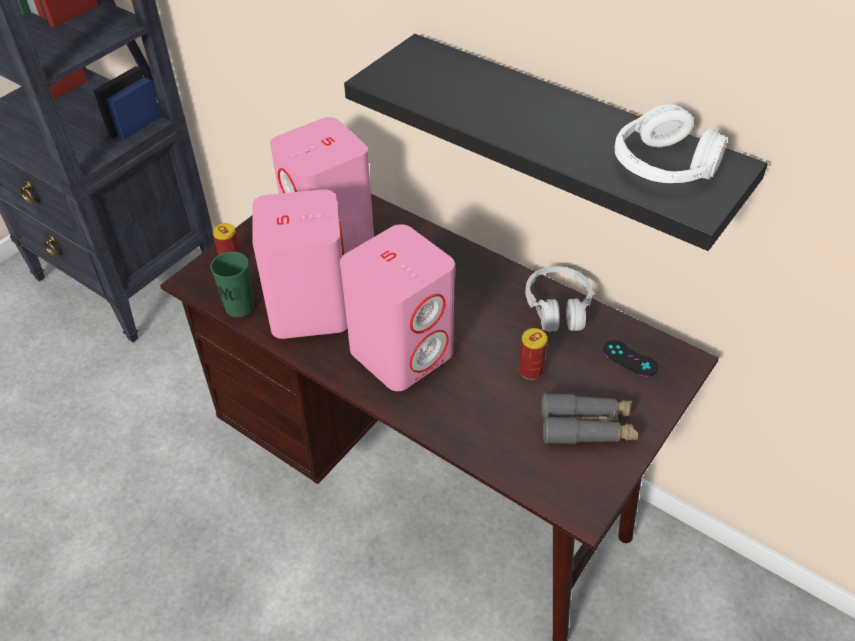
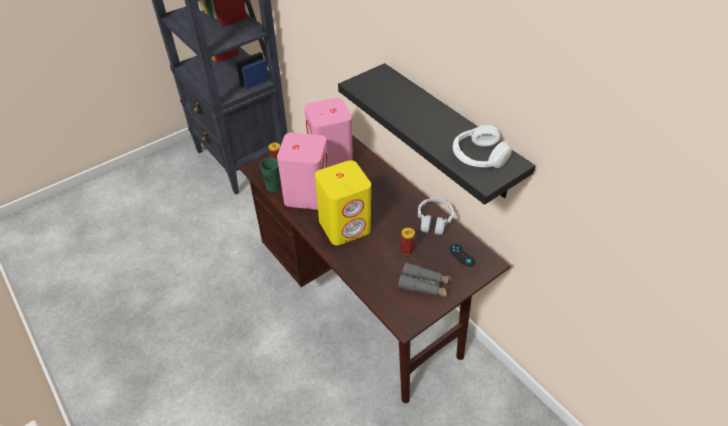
camera: 15 degrees right, 0 degrees up
(402, 351) = (345, 225): pink speaker -> yellow speaker

